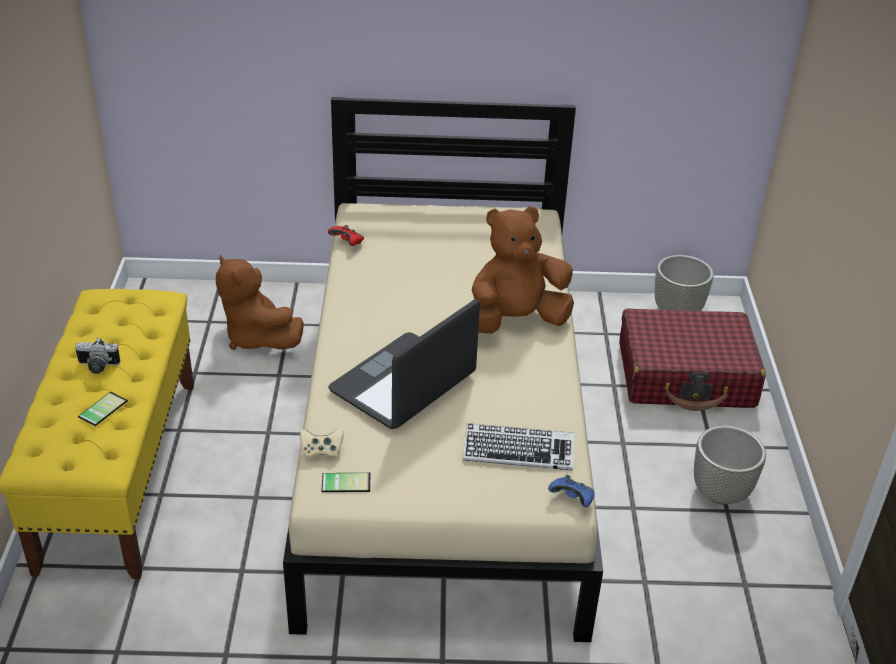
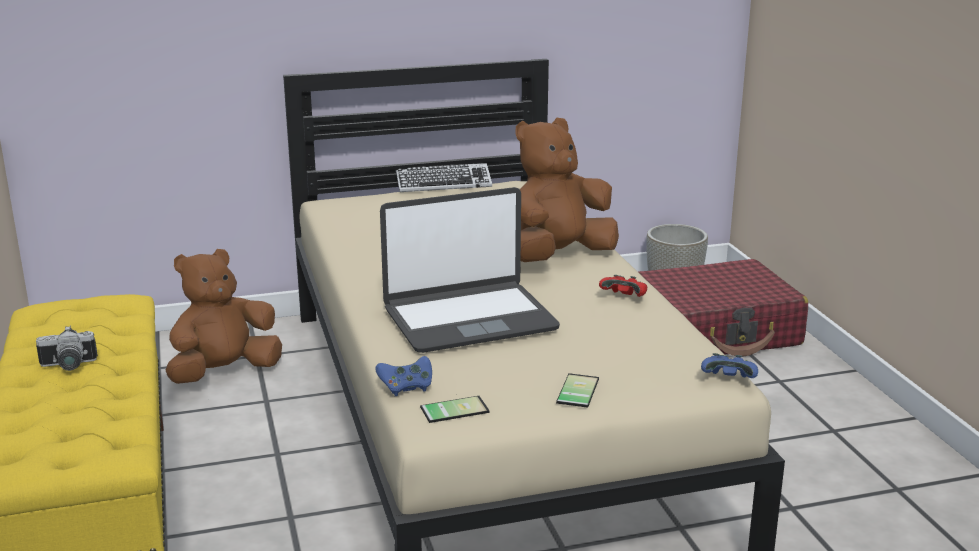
camera: 15 degrees left, 15 degrees down
(101, 408) = (90, 400): phone -> phone (574, 390)
(257, 337) = (224, 373): brown plush toy -> brown plush toy turned 105 degrees clockwise
(321, 451) = (406, 388): beige game controller -> blue game controller
(347, 243) = (331, 226): red game controller -> red game controller (624, 297)
(404, 383) = (469, 319): laptop -> laptop turned 135 degrees counterclockwise
(518, 452) = (639, 352): keyboard -> keyboard (443, 184)
(720, 493) = (816, 417): grey planter -> none

